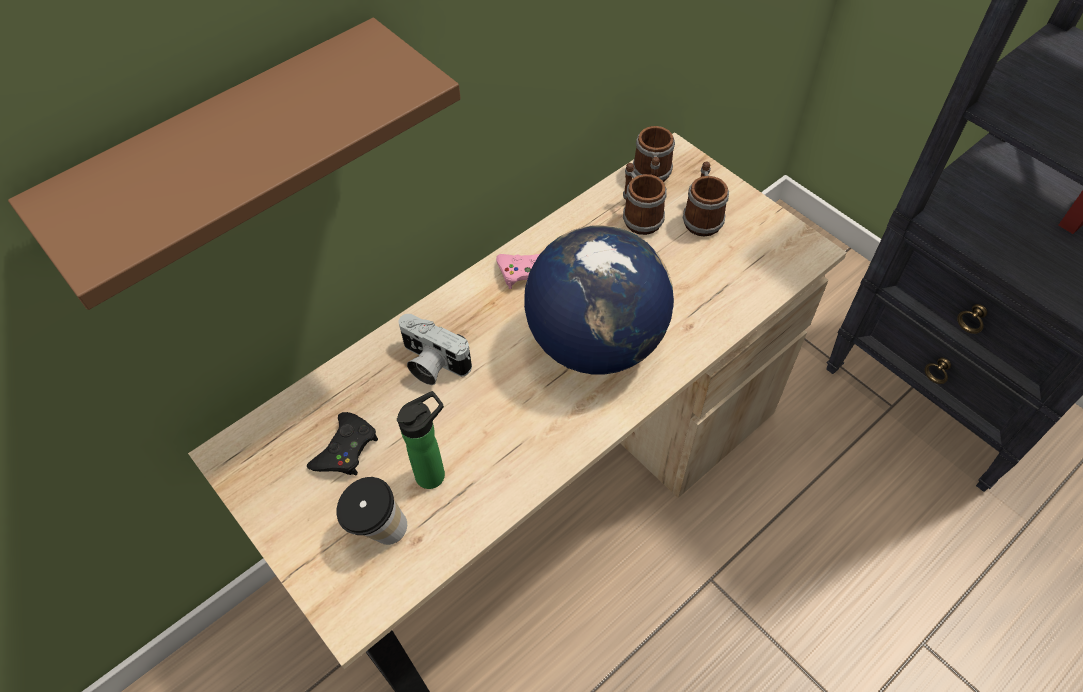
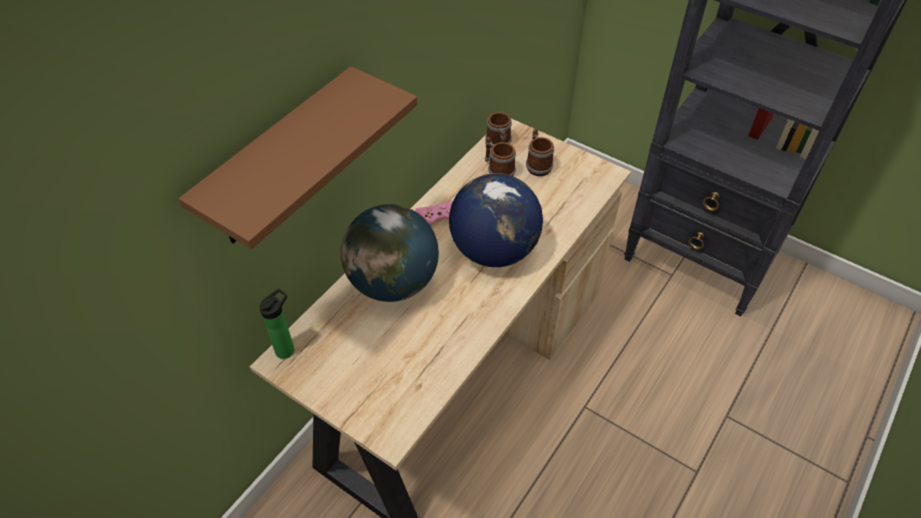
camera: 15 degrees left, 5 degrees down
(346, 449) = (355, 343): black game controller -> none
(378, 531) = (393, 386): cup -> none
(431, 363) = (393, 282): camera -> globe
(434, 473) = (417, 345): bottle -> bottle (287, 348)

